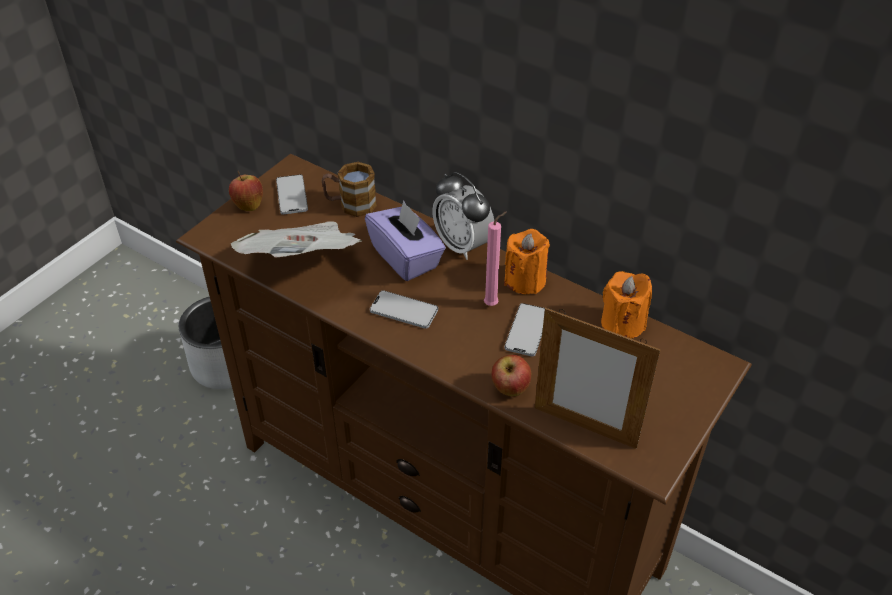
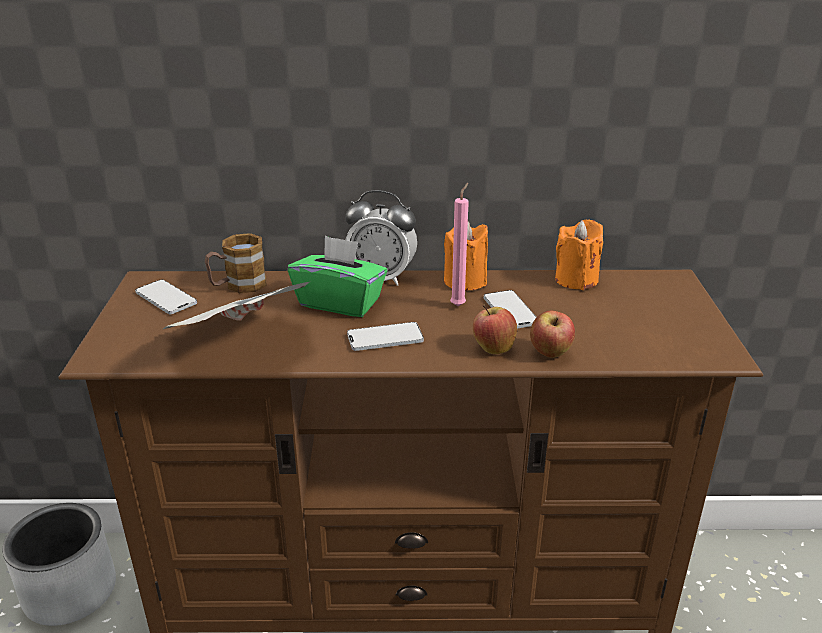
camera: 35 degrees left, 15 degrees down
(248, 205) = (122, 320): apple -> apple (493, 348)
(406, 257) = (340, 302): purple tissue box -> green tissue box
(585, 427) = (641, 352): picture frame -> none

